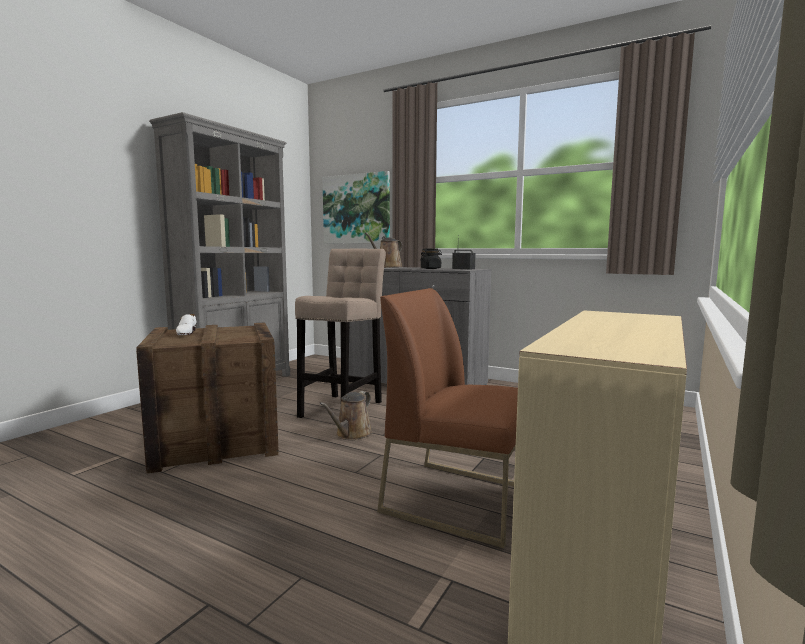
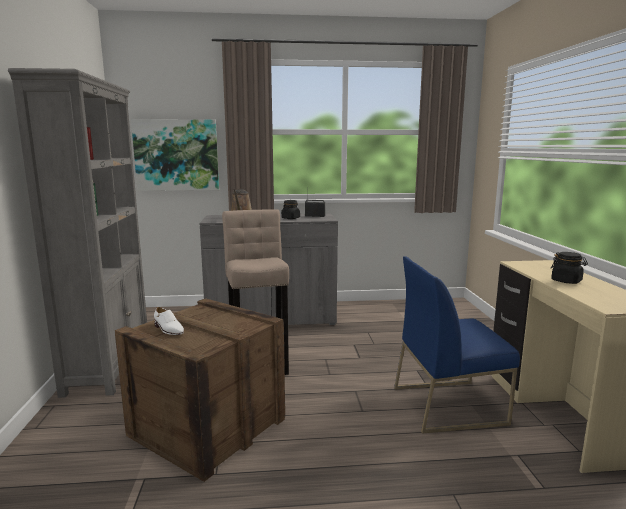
camera: 35 degrees left, 5 degrees up
(351, 434) = (308, 381): brown watering can -> none
(460, 499) = (449, 404): brown chair -> blue chair
(606, 327) = (566, 281): none -> black jar

